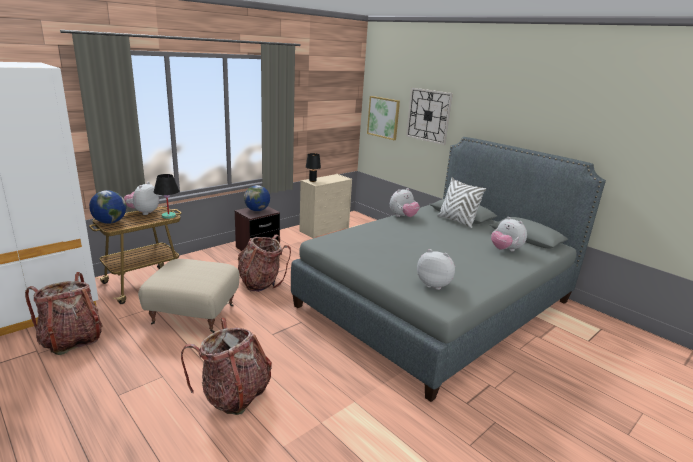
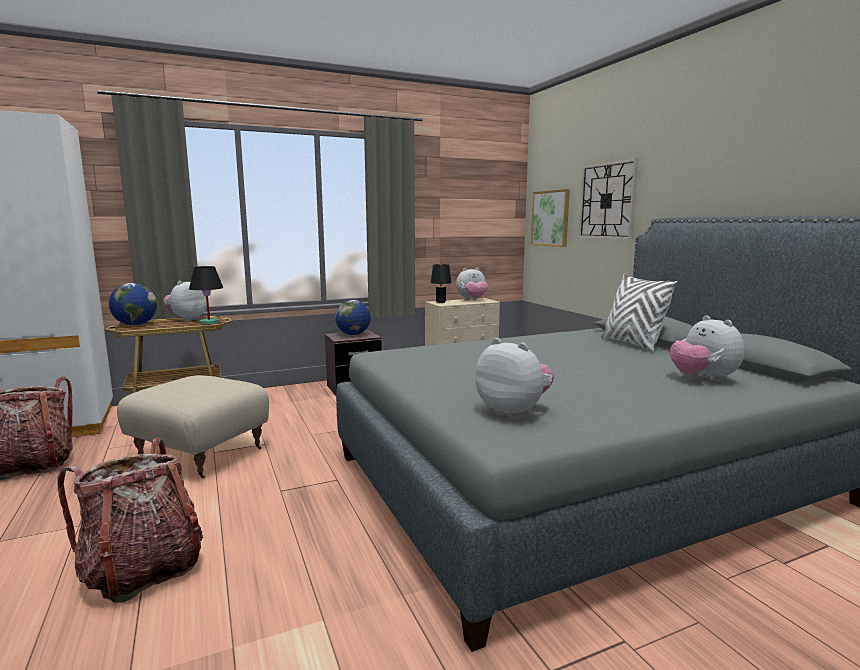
camera: 20 degrees right, 10 degrees down
(261, 282) = (324, 425): backpack -> none
(403, 216) = (541, 336): plush toy -> plush toy (472, 300)

